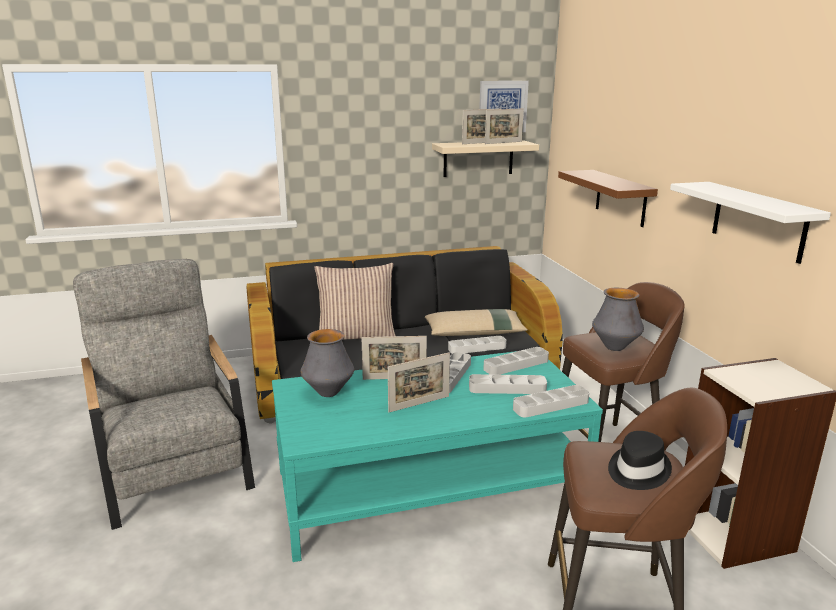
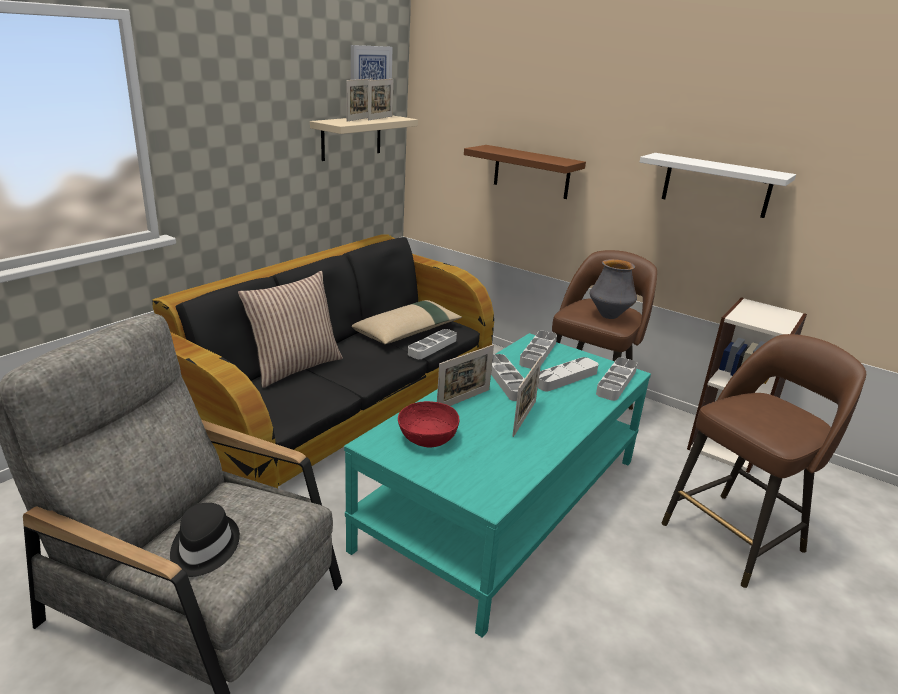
camera: 40 degrees left, 5 degrees up
(328, 393) = (427, 438): vase -> red bowl
(637, 470) = (778, 414): black hat -> black hat (203, 548)

